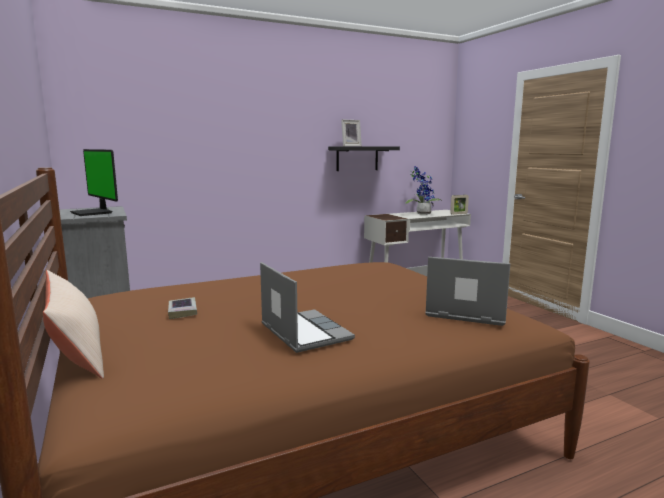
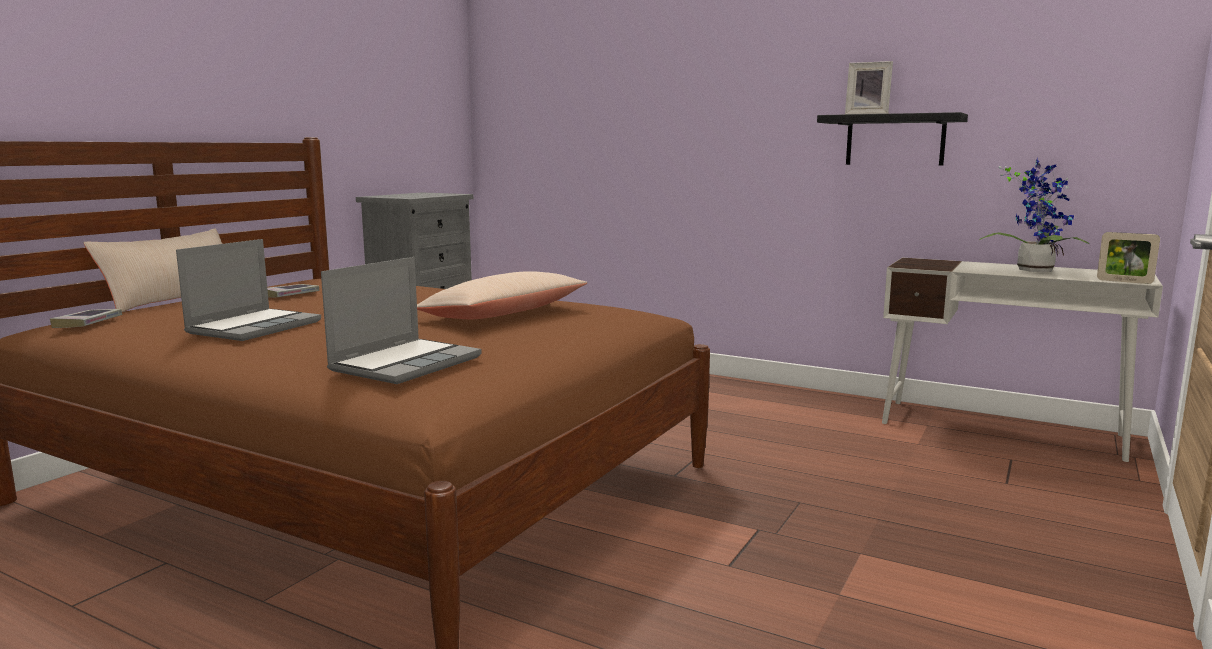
camera: 55 degrees right, 0 degrees up
(94, 213) = (411, 195): monitor -> none
(152, 390) = (88, 323): none -> book
(359, 279) = (504, 314): none -> beige pillow
(465, 312) = (406, 363): laptop -> laptop turned 45 degrees clockwise

